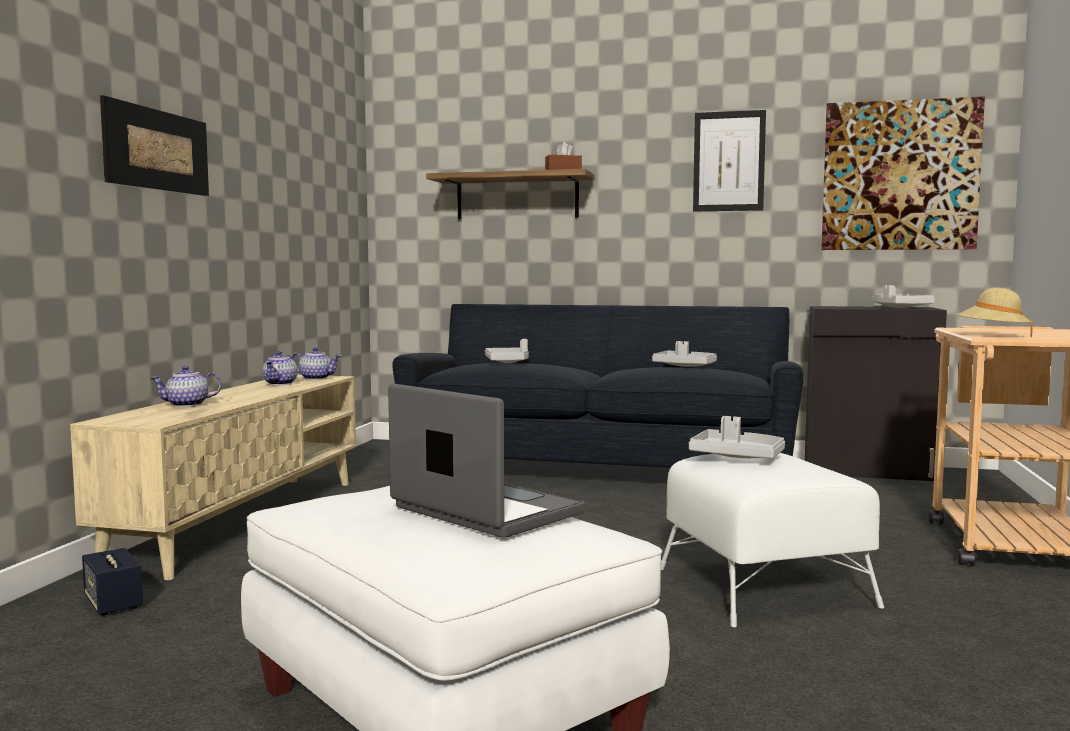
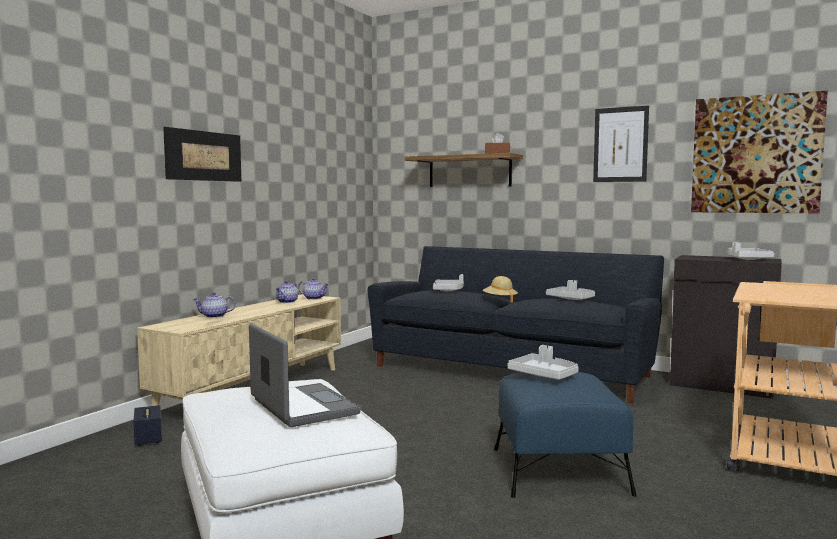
camera: 15 degrees right, 0 degrees up
(764, 586) = (559, 470): white ottoman -> blue ottoman
(992, 335) = (759, 294): beige hat -> beige hat (500, 300)

